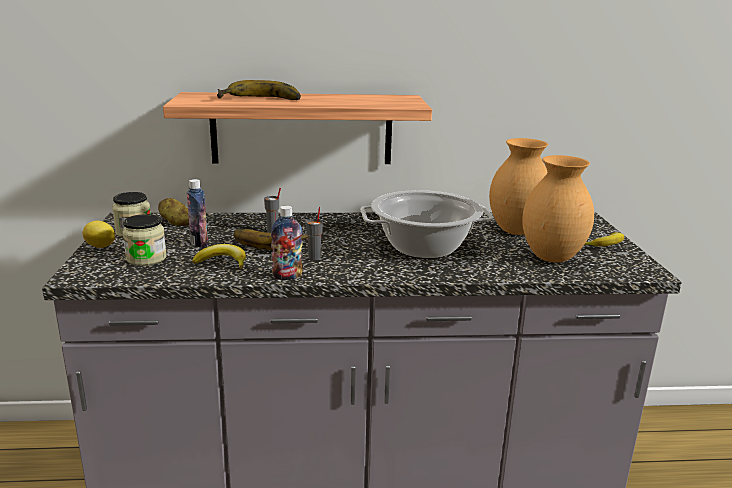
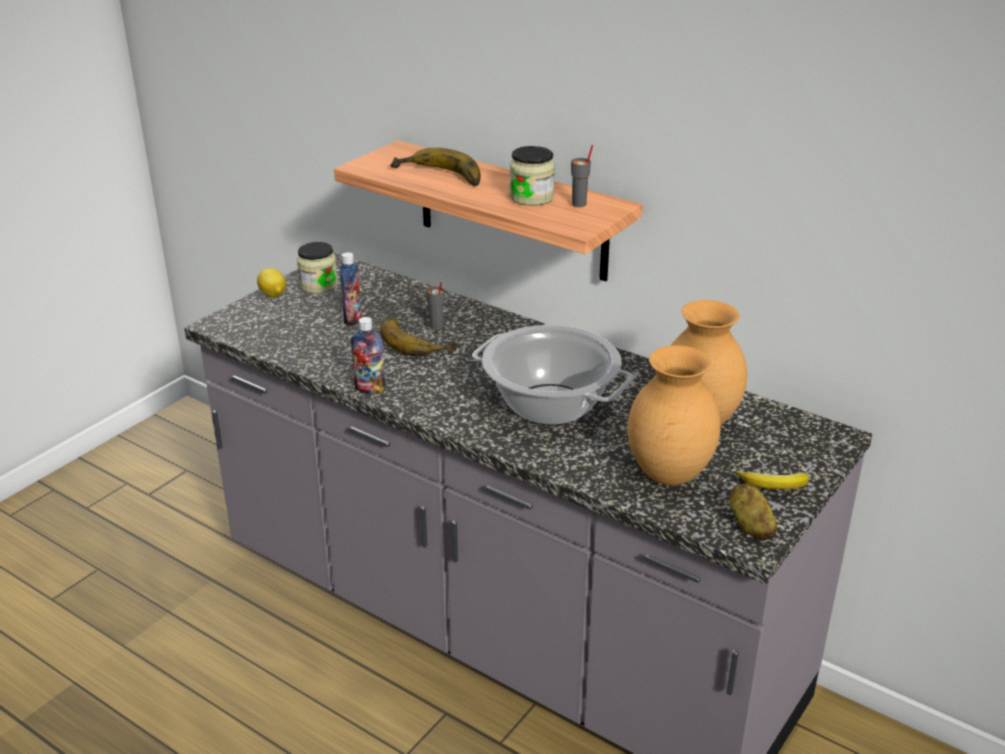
camera: 40 degrees right, 10 degrees up
(146, 258) = (289, 323): jar -> jar (531, 197)
(176, 223) = (367, 285): potato -> potato (750, 525)
(222, 262) = (340, 351): banana -> none
(315, 257) = (425, 376): grey cup -> grey cup (579, 204)

